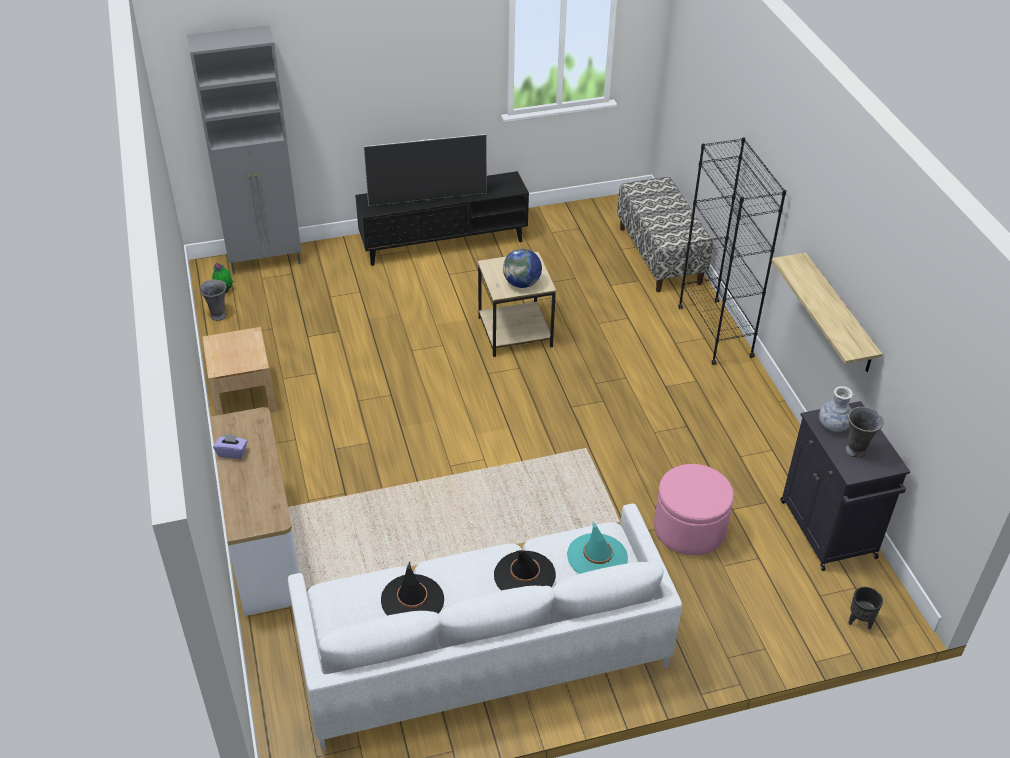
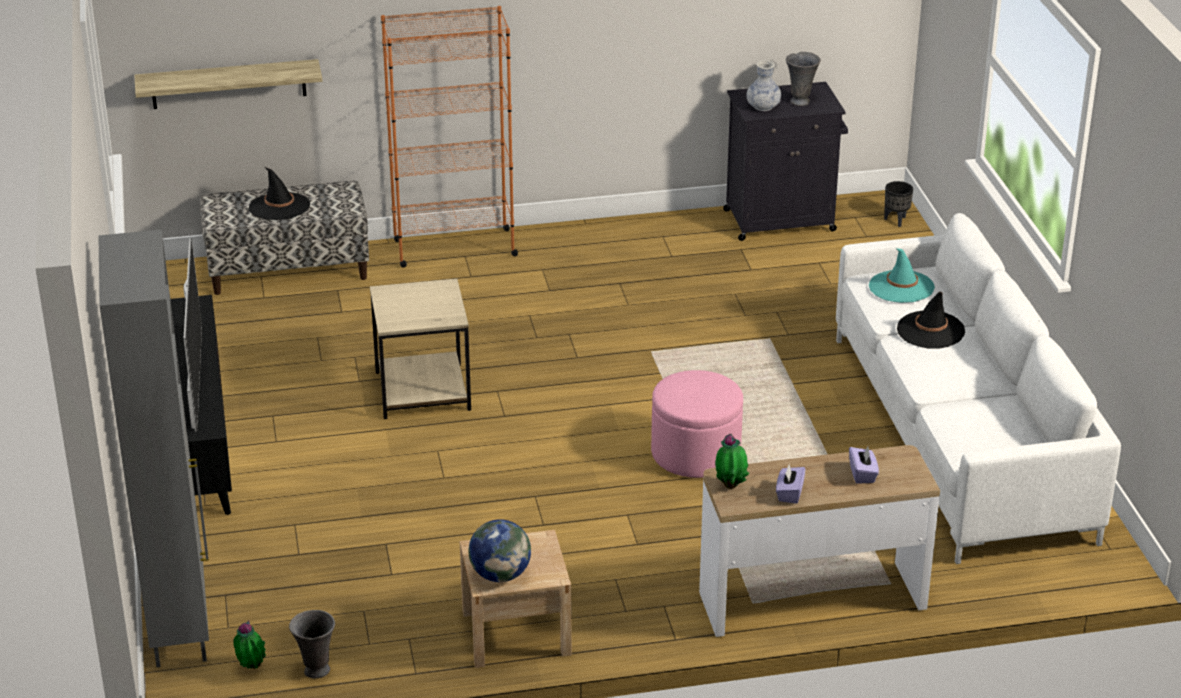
camera: 85 degrees left, 10 degrees down
(246, 421) = (730, 485): none -> potted plant
(252, 494) = (862, 474): none -> purple tissue box
(412, 600) = (973, 399): black hat -> black hat (279, 207)
(522, 283) = (438, 301): globe -> globe (500, 575)
(689, 529) = (779, 297): pink ottoman -> pink ottoman (695, 454)
(715, 331) = (454, 248): black bookcase -> orange bookcase
(838, 314) = (644, 50): shelf -> shelf (228, 84)

